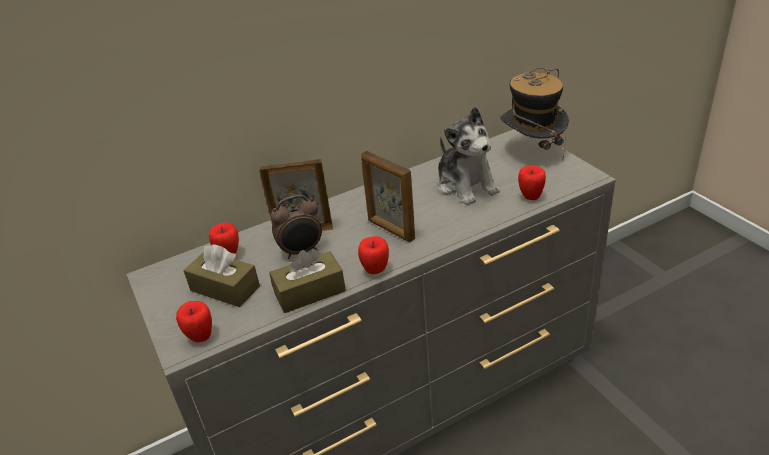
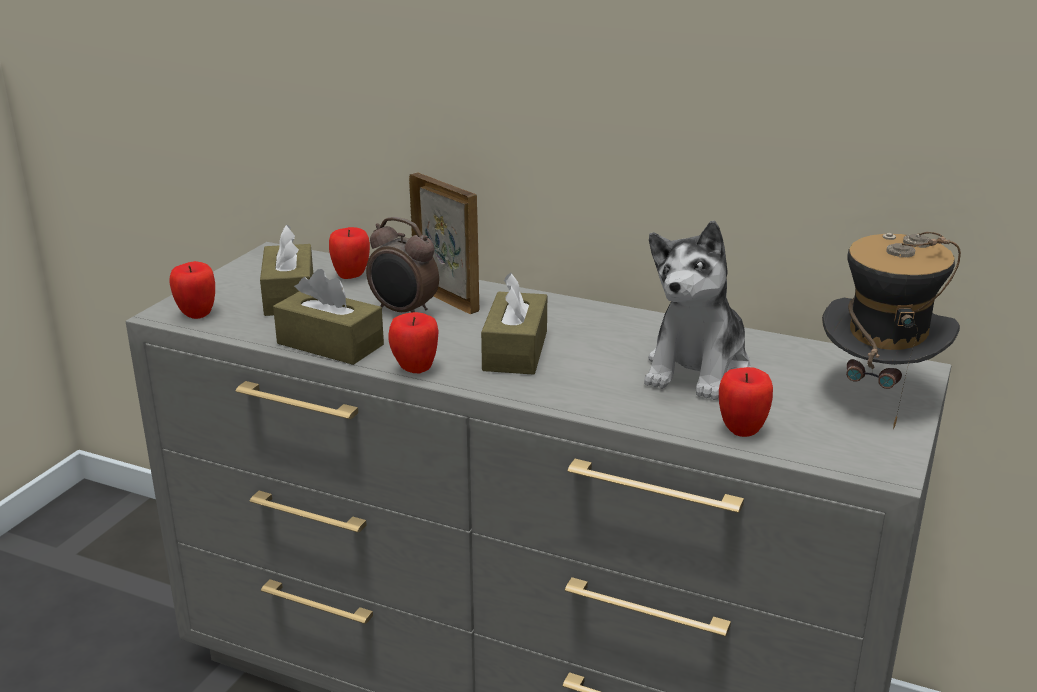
camera: 50 degrees right, 10 degrees down
(390, 230) = (515, 351): picture frame -> brown tissue box

